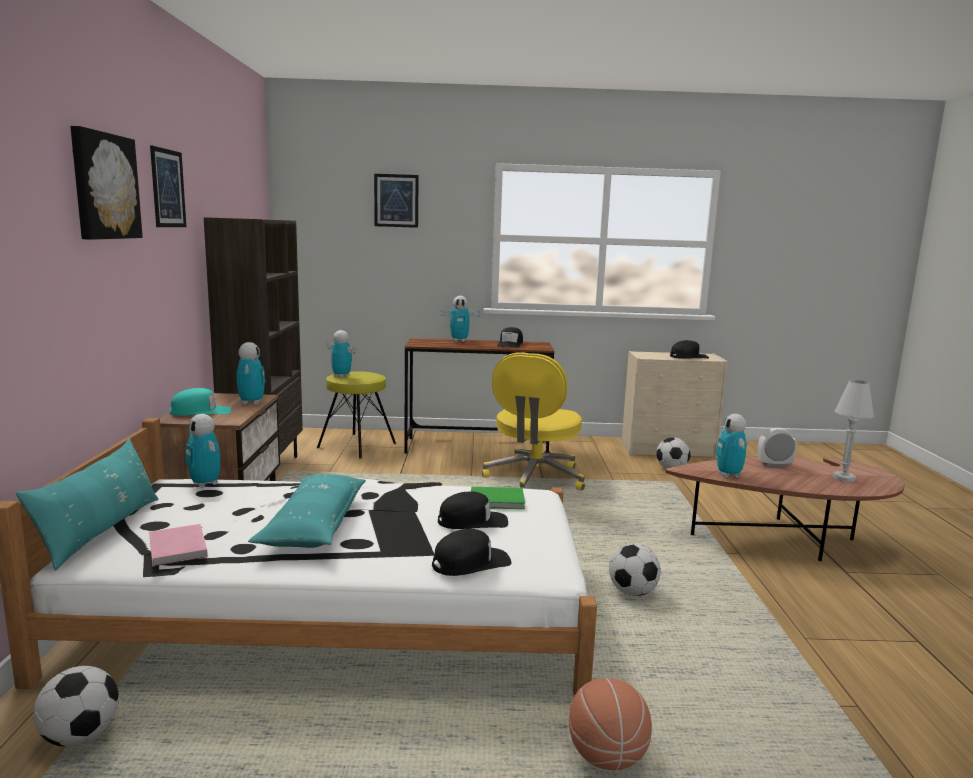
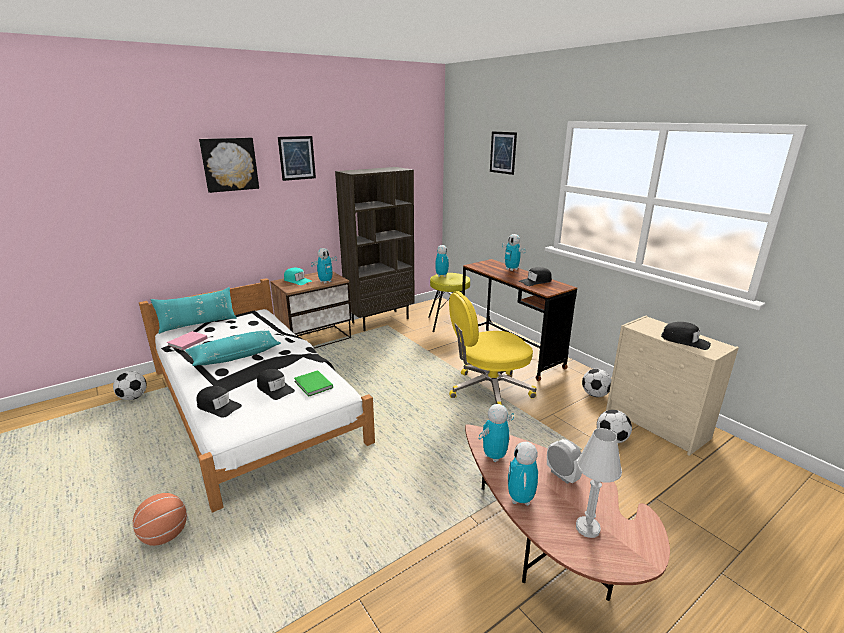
camera: 55 degrees right, 10 degrees up
(205, 484) = (262, 318): toy robot -> toy robot (520, 499)
(632, 592) = (356, 488): football -> football (595, 395)

